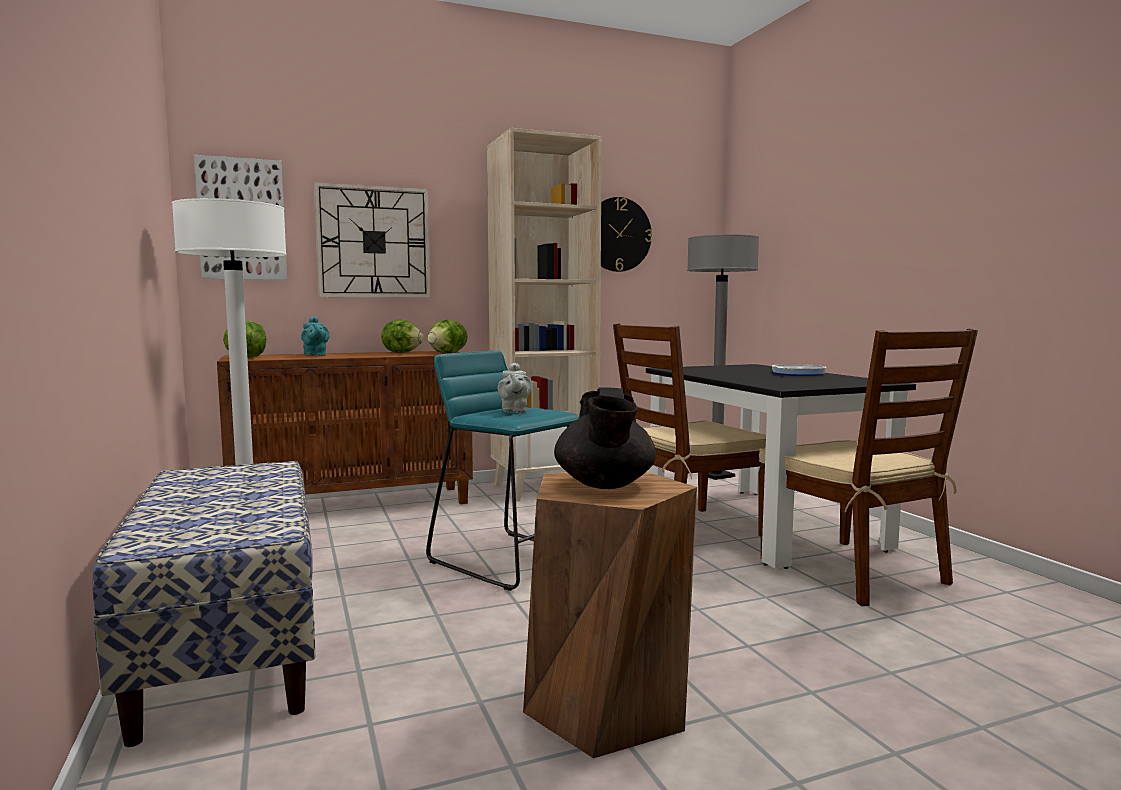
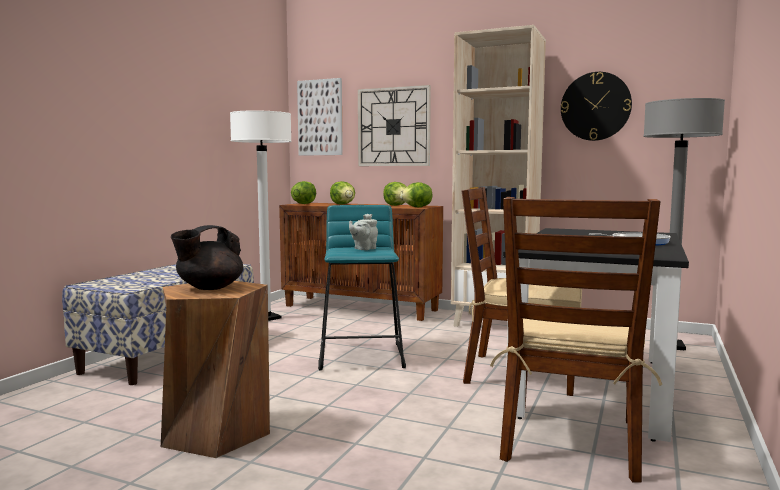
camera: 45 degrees right, 0 degrees up
(315, 355) = (343, 204): turquoise teapot -> lettuce

